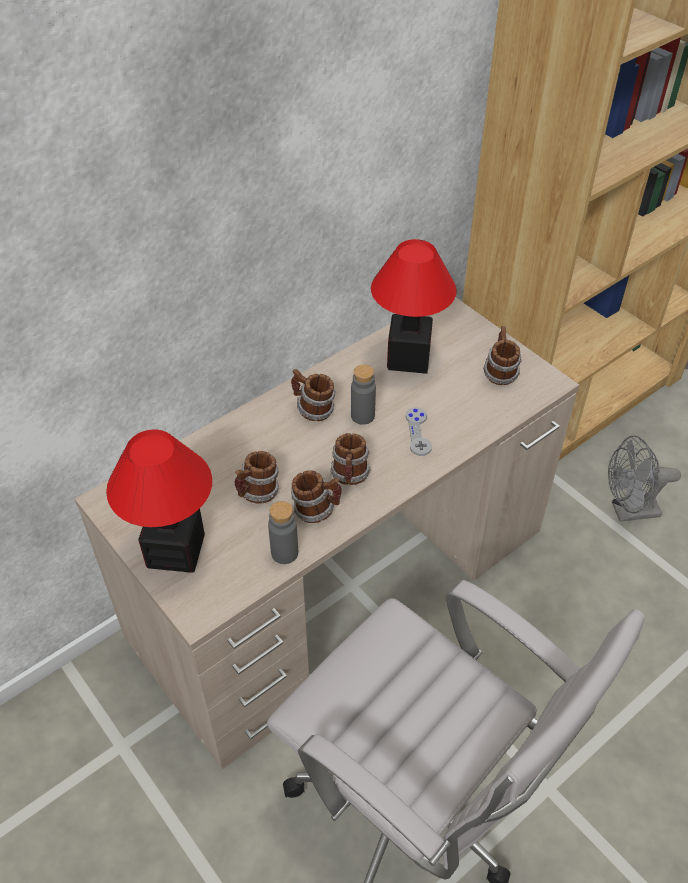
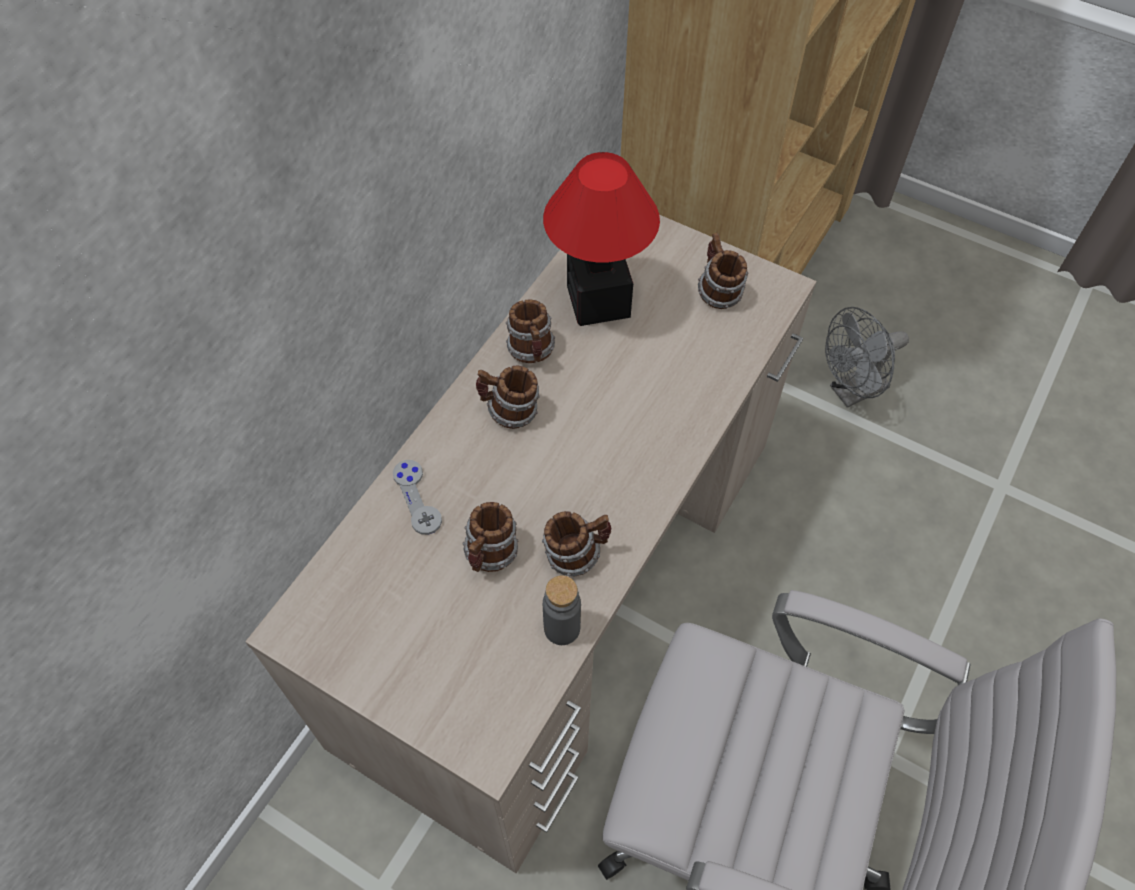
camera: 20 degrees left, 10 degrees up
(174, 551) = (418, 673): table lamp -> none
(350, 476) = (597, 492): mug -> mug (532, 351)
(362, 416) = (576, 401): grey bottle -> none
(418, 432) = (654, 404): grey game controller -> grey game controller (417, 498)

